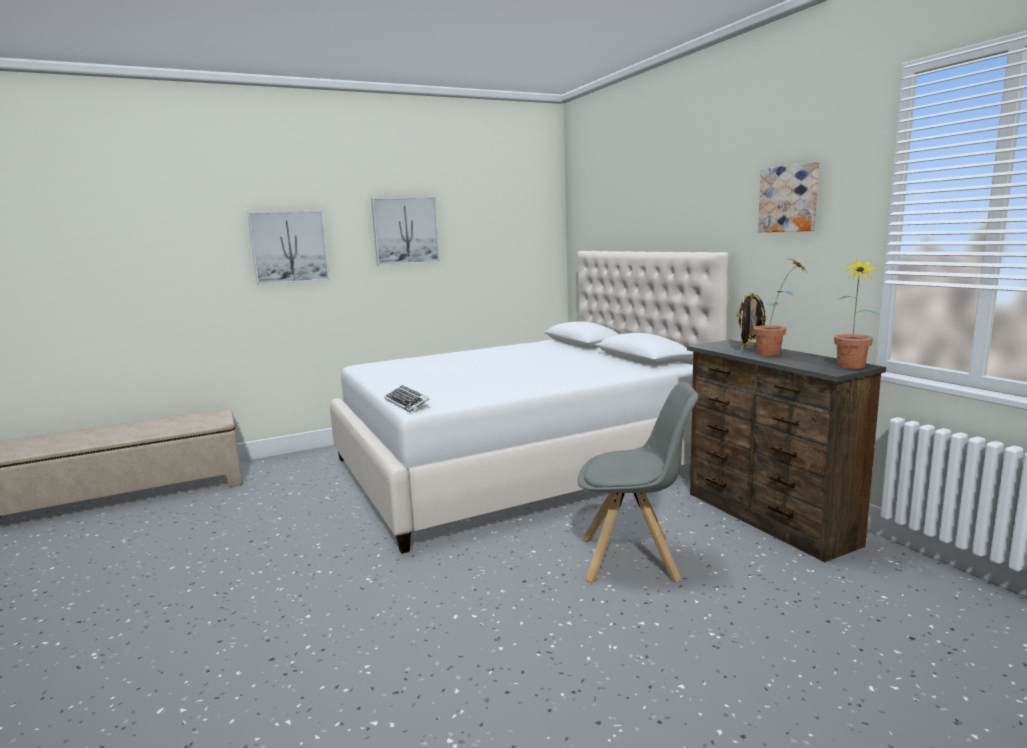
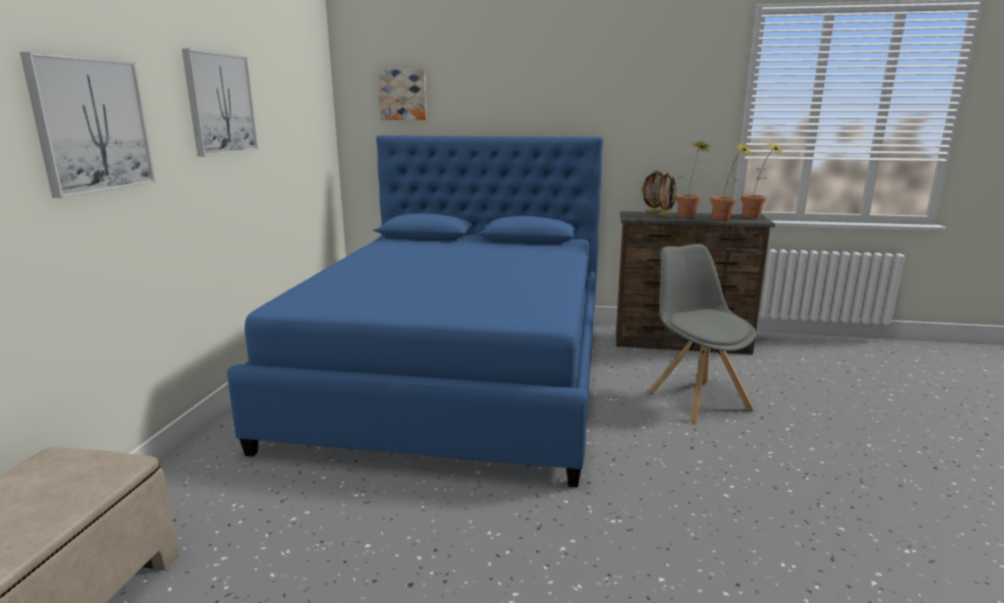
camera: 55 degrees left, 5 degrees up
(407, 403) = (526, 320): keyboard -> none
(519, 464) = (457, 375): white bed -> blue bed
(634, 559) = (696, 398): grey chair -> grey chair turned 60 degrees counterclockwise
(789, 199) = (660, 94): picture -> picture (403, 95)
(794, 363) = (725, 219): none -> potted plant

